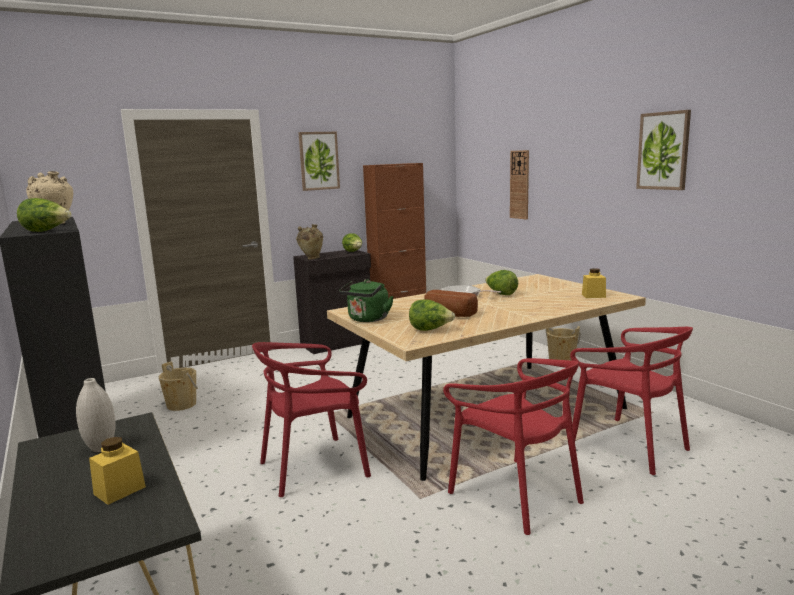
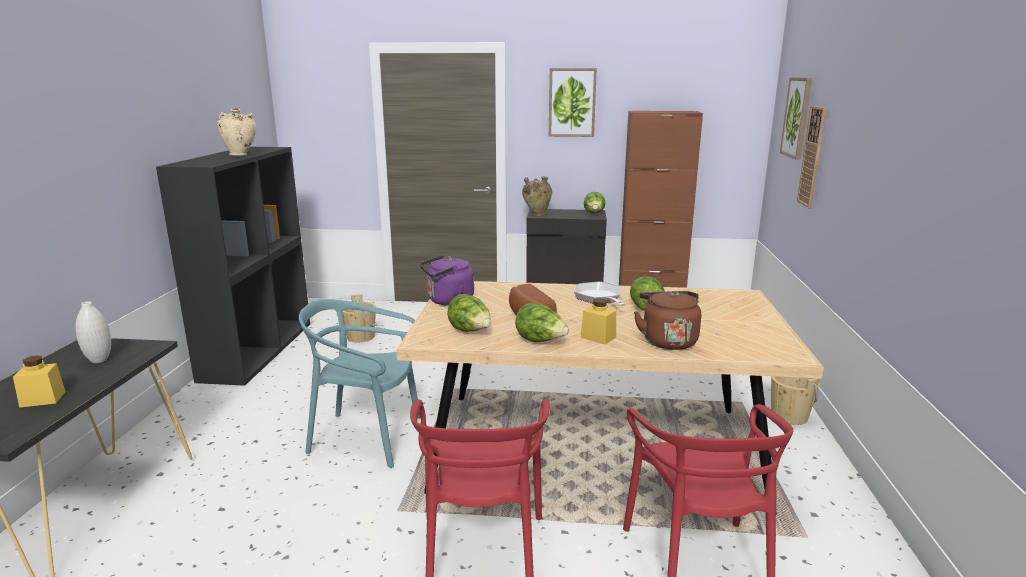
camera: 35 degrees right, 5 degrees up
(46, 231) = (200, 163): lettuce -> lettuce (540, 341)
(314, 467) = (366, 437): red chair -> turquoise chair
(367, 319) = (448, 301): green kettle -> purple kettle
(553, 305) = (667, 340): none -> brown kettle
(593, 296) = (752, 342): yellow jar -> yellow jar (598, 337)
(663, 151) = (946, 136): picture -> picture (797, 117)

